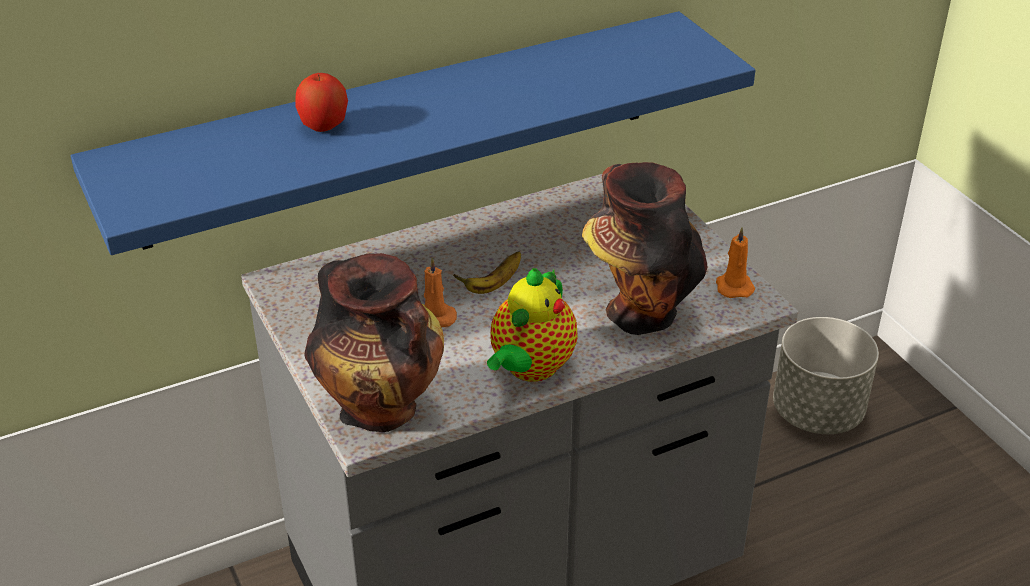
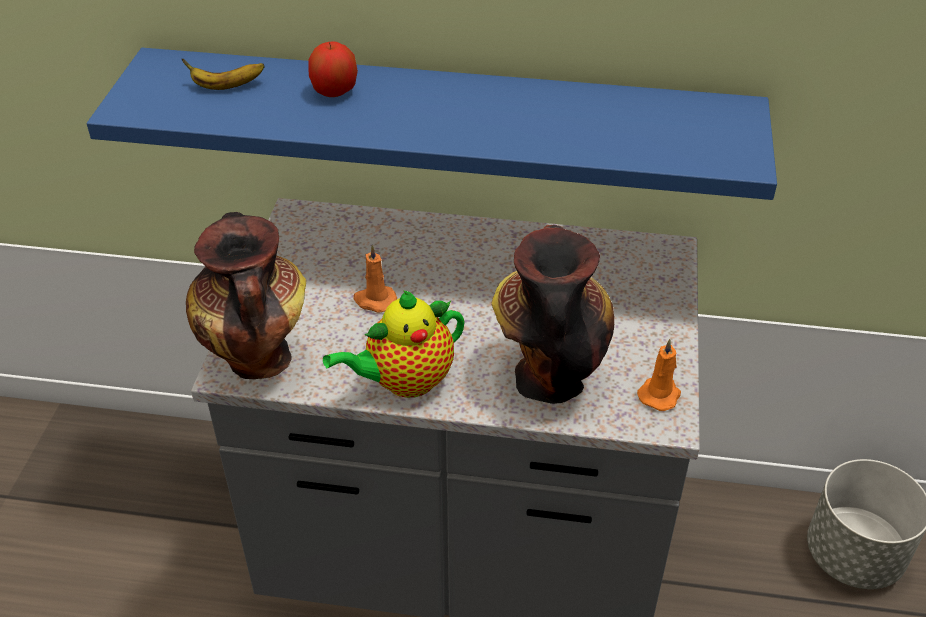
camera: 35 degrees right, 5 degrees up
(493, 285) = (450, 293): banana -> banana (226, 86)

